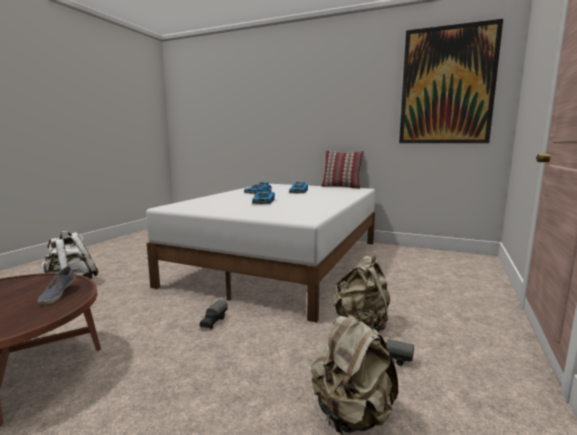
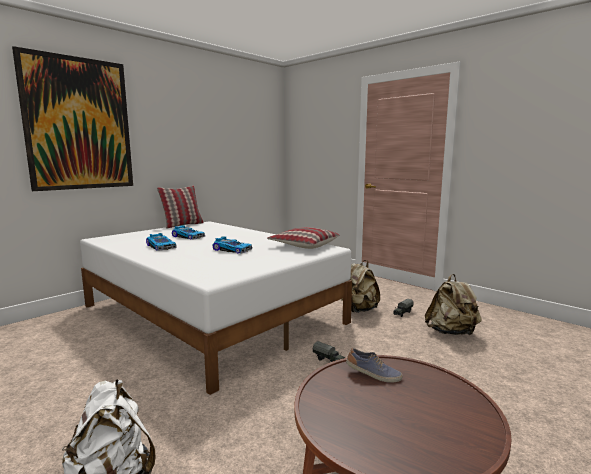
camera: 70 degrees left, 0 degrees up
(307, 212) = (303, 245): none -> pillow
(447, 86) = (247, 129): picture -> picture (79, 124)

